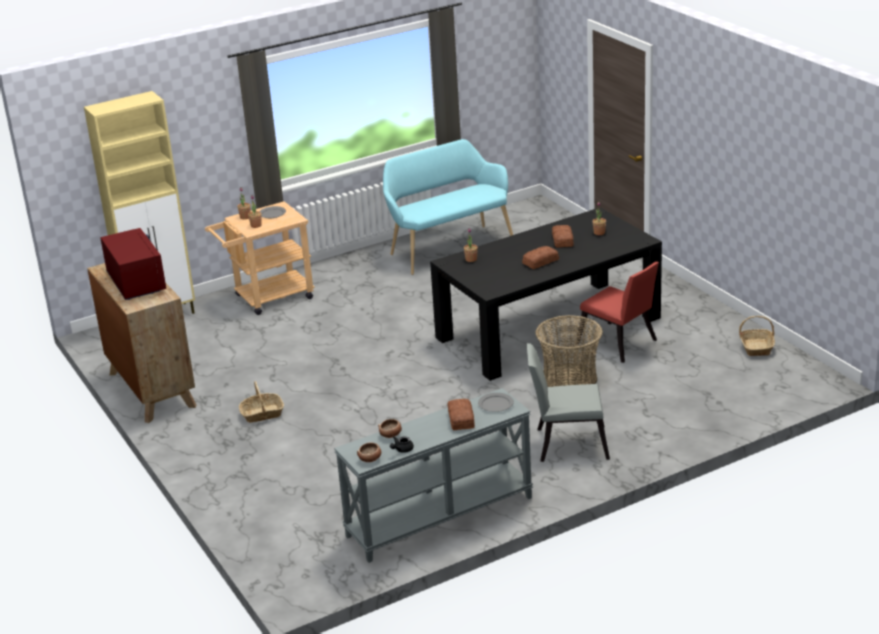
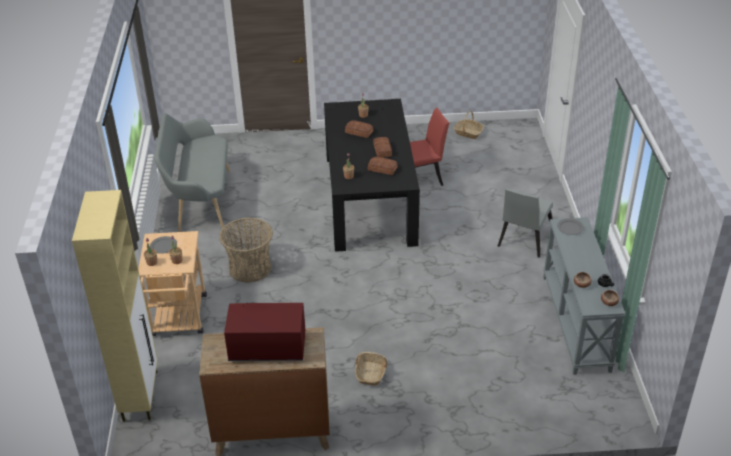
camera: 65 degrees left, 10 degrees up
(448, 247) = (200, 202): turquoise bench -> grey bench
(460, 419) = (580, 248): bread -> bread (382, 169)
(569, 380) = (446, 213): basket -> basket (250, 268)

